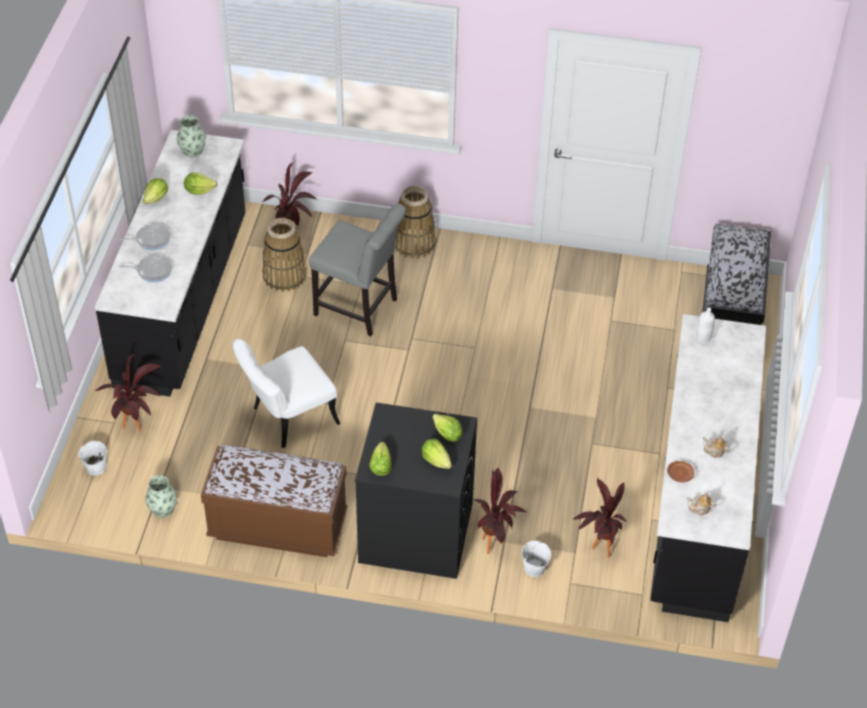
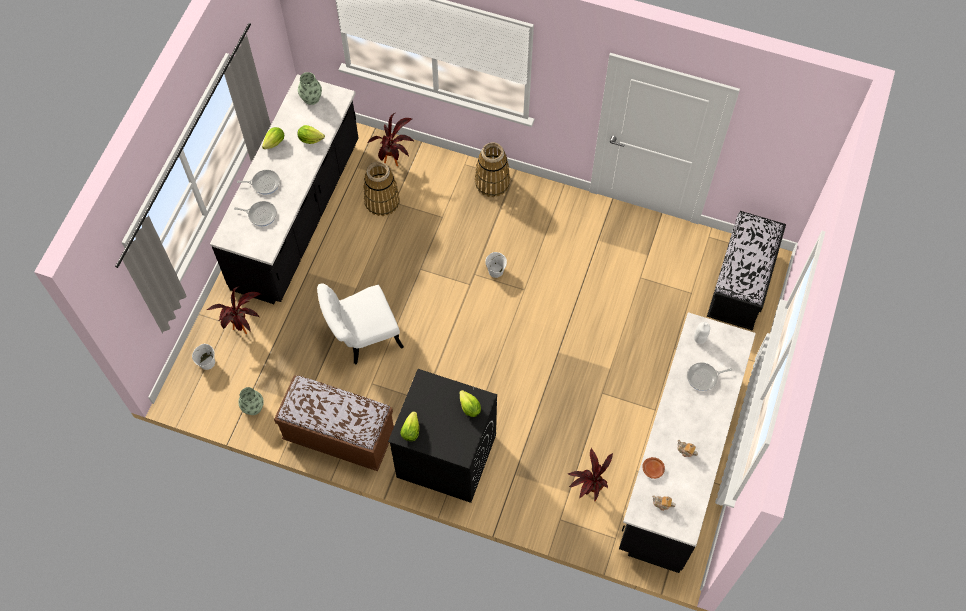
camera: 10 degrees right, 15 degrees up
(359, 309) = (437, 240): grey chair -> none
(436, 460) = (456, 431): lettuce -> none
(496, 543) = (508, 474): potted plant -> none
(535, 568) = (534, 502): white bucket -> white bucket (496, 271)
(717, 376) = (703, 377): none -> frying pan

